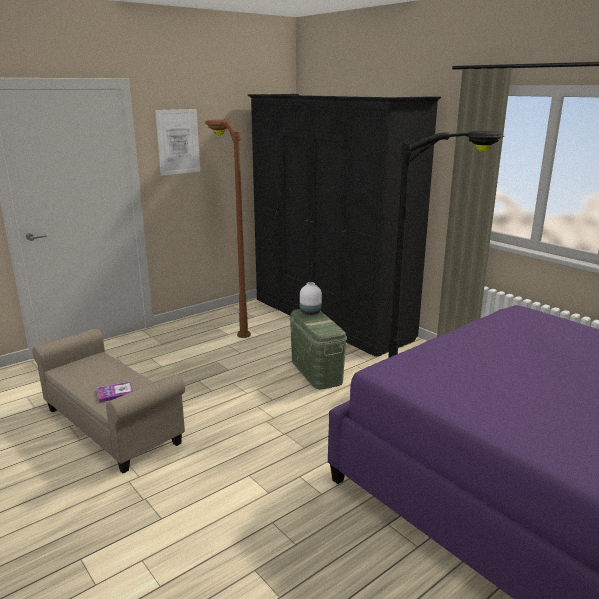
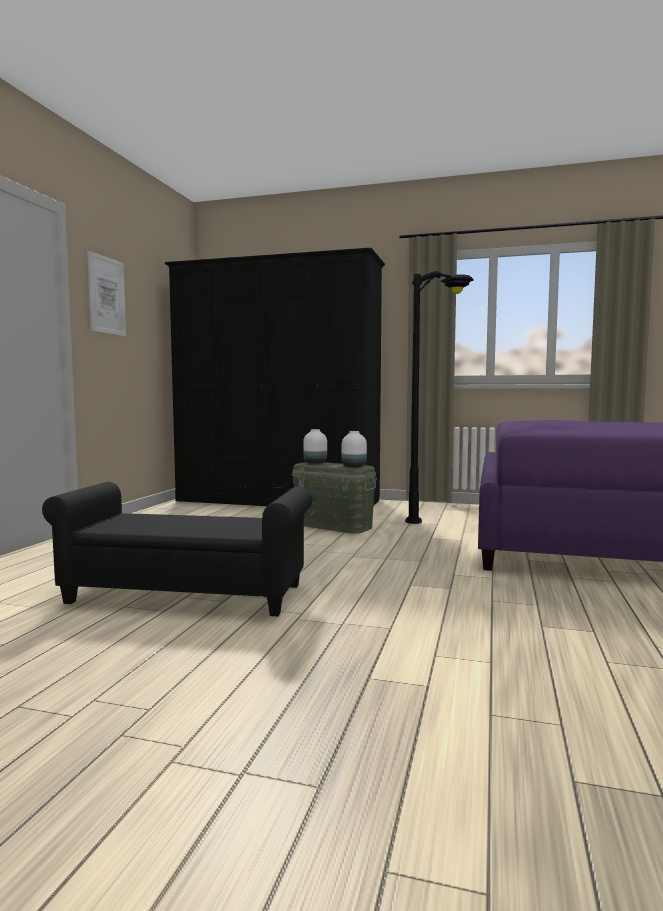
camera: 35 degrees left, 15 degrees down
(112, 426) = (186, 593): beige ottoman -> black ottoman
(115, 393) = (219, 526): book -> none
(232, 320) = (175, 514): brown floor lamp -> none
(325, 329) = (354, 466): none -> white vase

